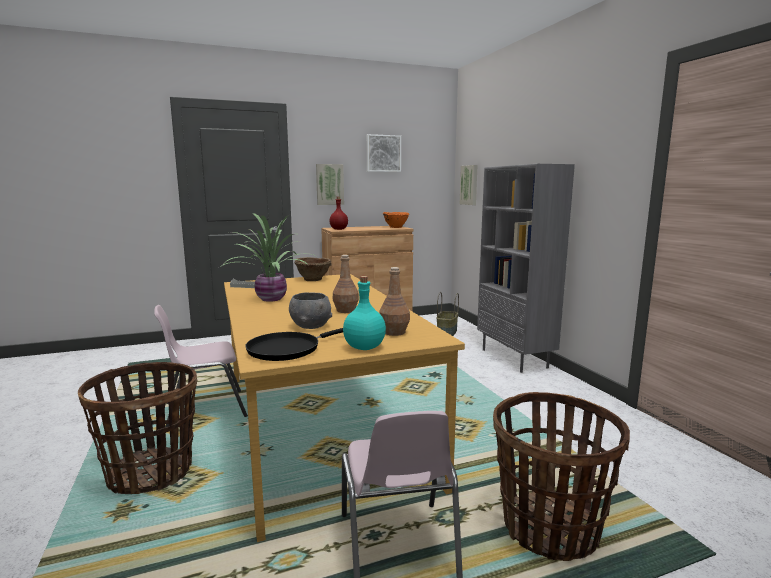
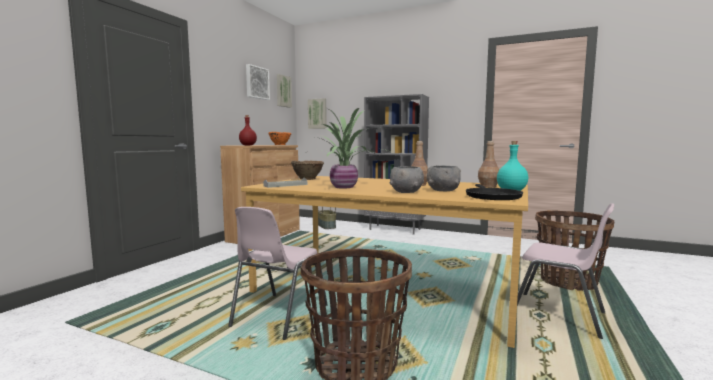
camera: 45 degrees left, 5 degrees down
(271, 319) = (407, 192): none -> grey bowl
(329, 184) = (222, 105): picture -> picture (283, 91)

